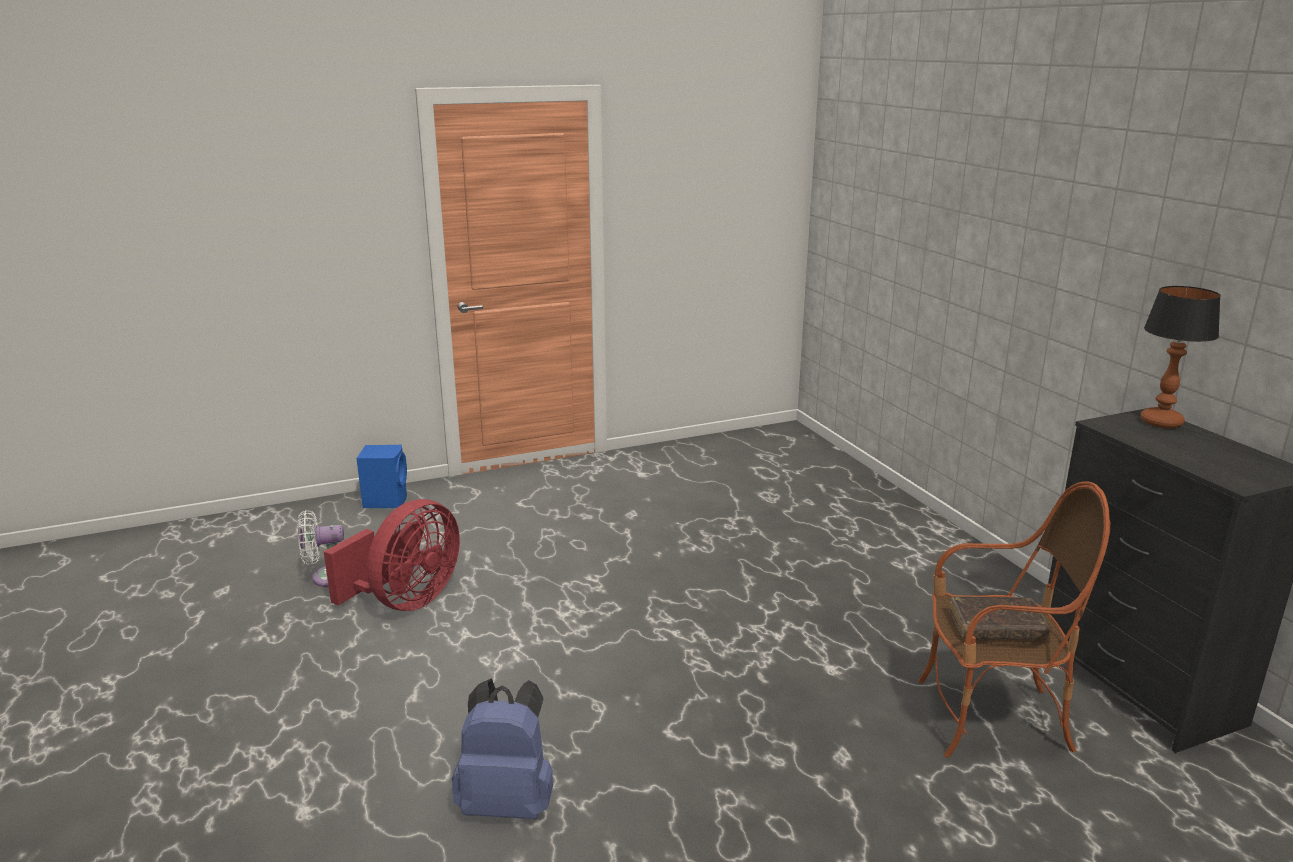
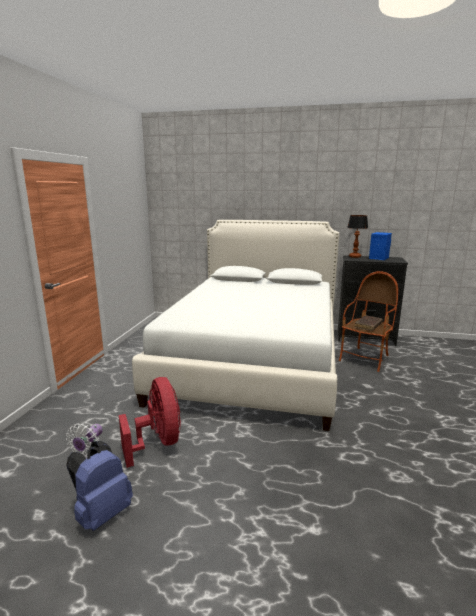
camera: 55 degrees left, 5 degrees down
(386, 500) = (39, 419): blue speaker -> blue speaker (378, 258)
(508, 802) = (348, 460): blue backpack -> blue backpack (102, 513)
(763, 579) = (254, 360): none -> white bed

